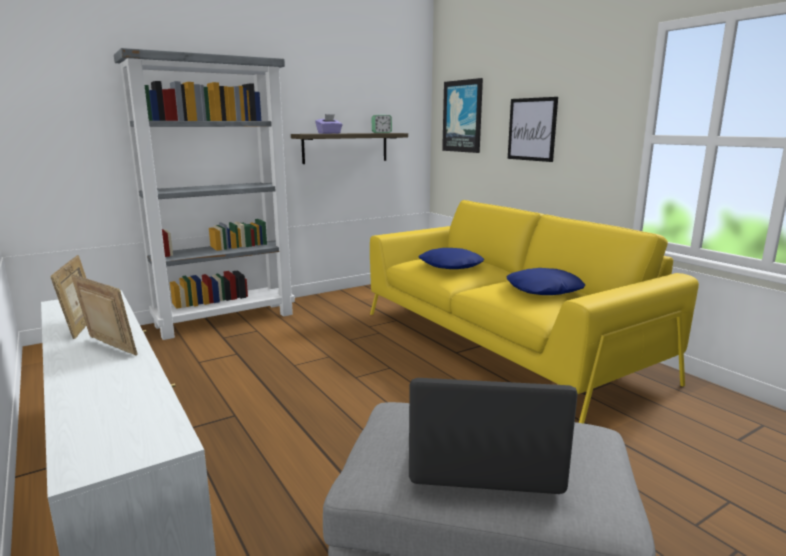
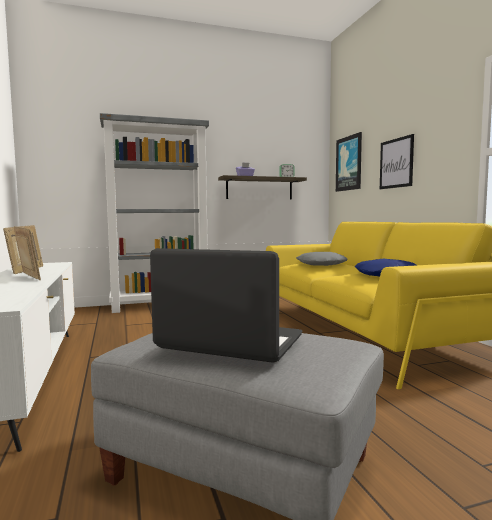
camera: 15 degrees right, 10 degrees down
(450, 265) = (320, 264): blue pillow -> grey pillow

